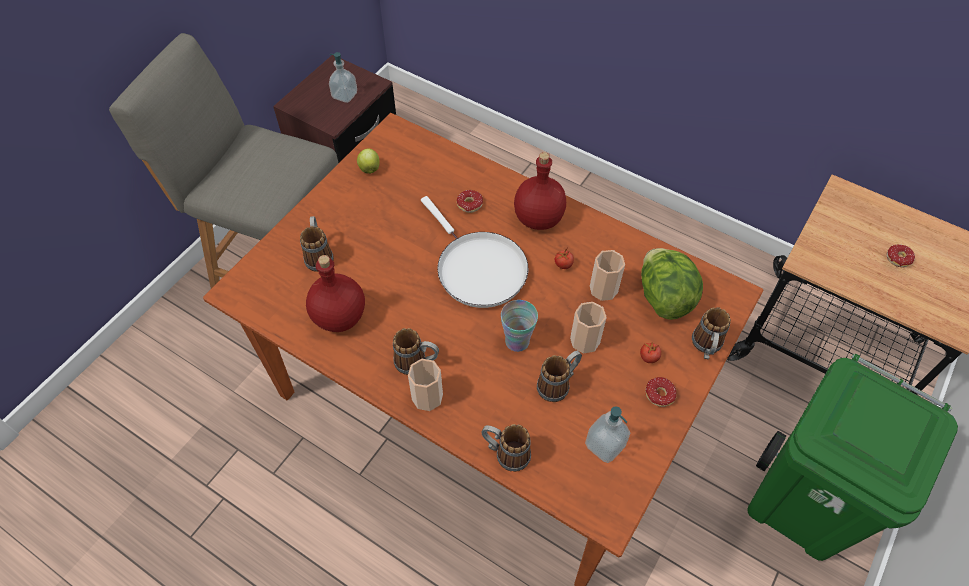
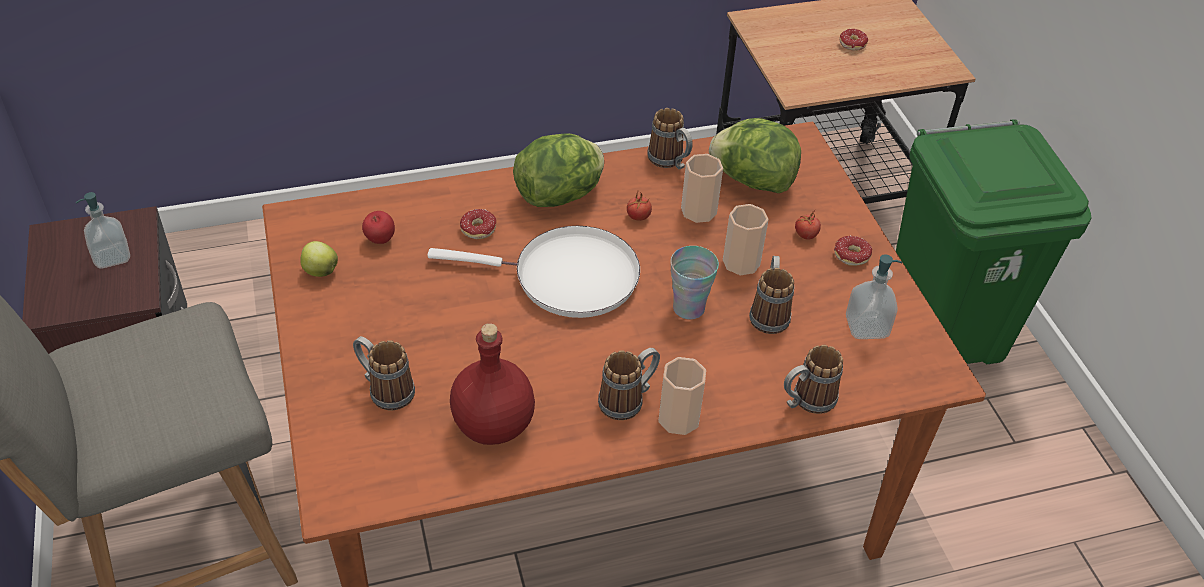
camera: 50 degrees left, 10 degrees down
(416, 173) = (380, 240): none -> apple
(537, 218) = (560, 195): red bottle -> lettuce
(706, 347) = (834, 194): mug -> mug (670, 162)

